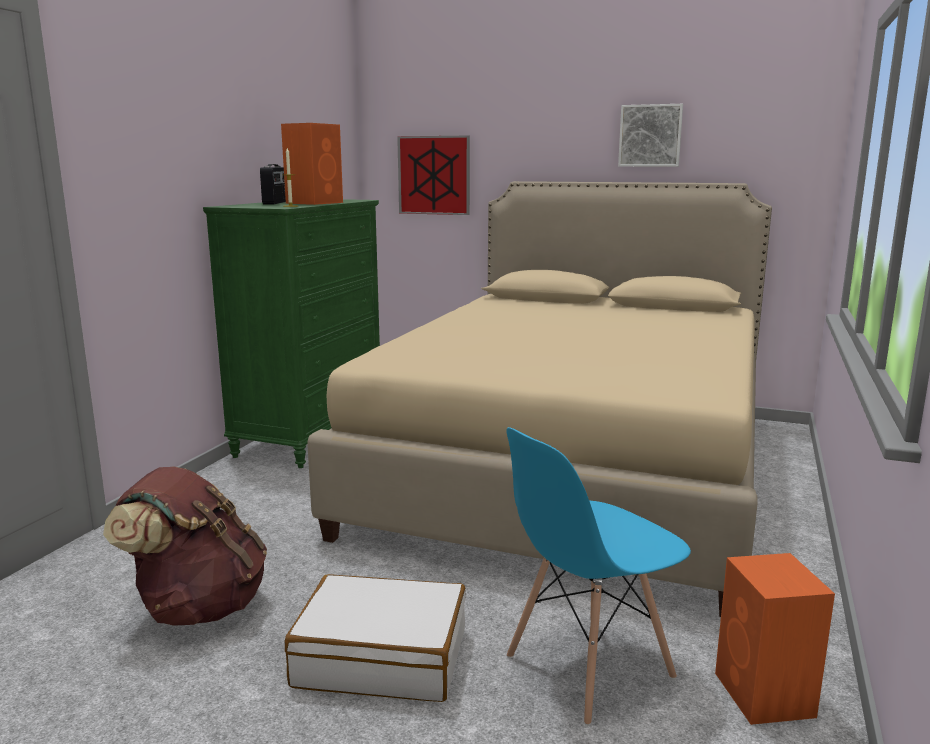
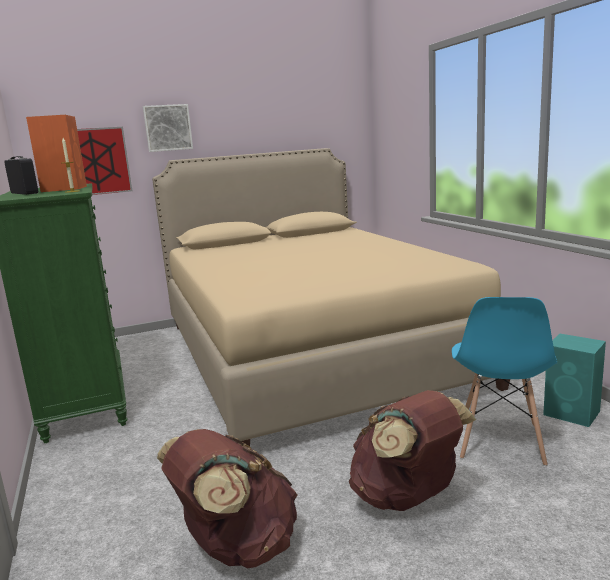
camera: 40 degrees left, 0 degrees up
(382, 657) = (407, 498): white suitcase -> brown backpack
(650, 136) = (262, 120): picture -> picture (168, 128)
(765, 696) = (573, 413): orange speaker -> turquoise speaker

